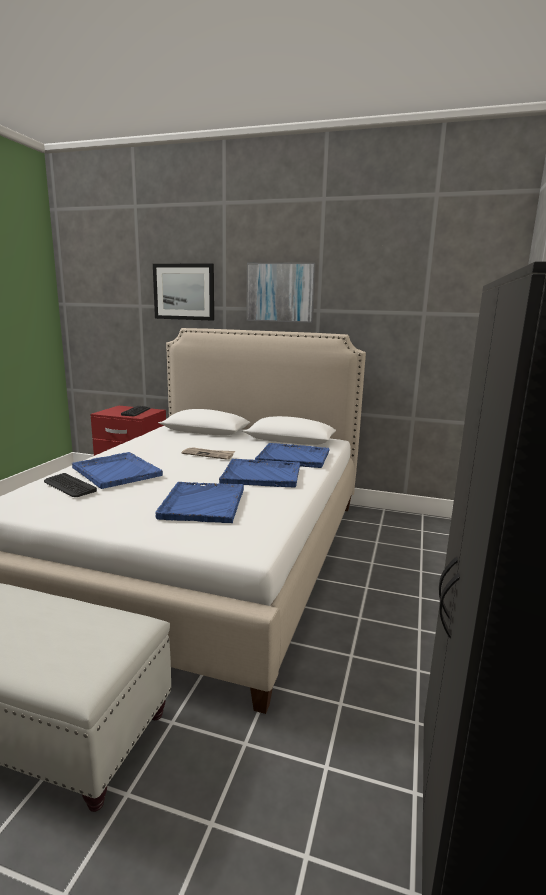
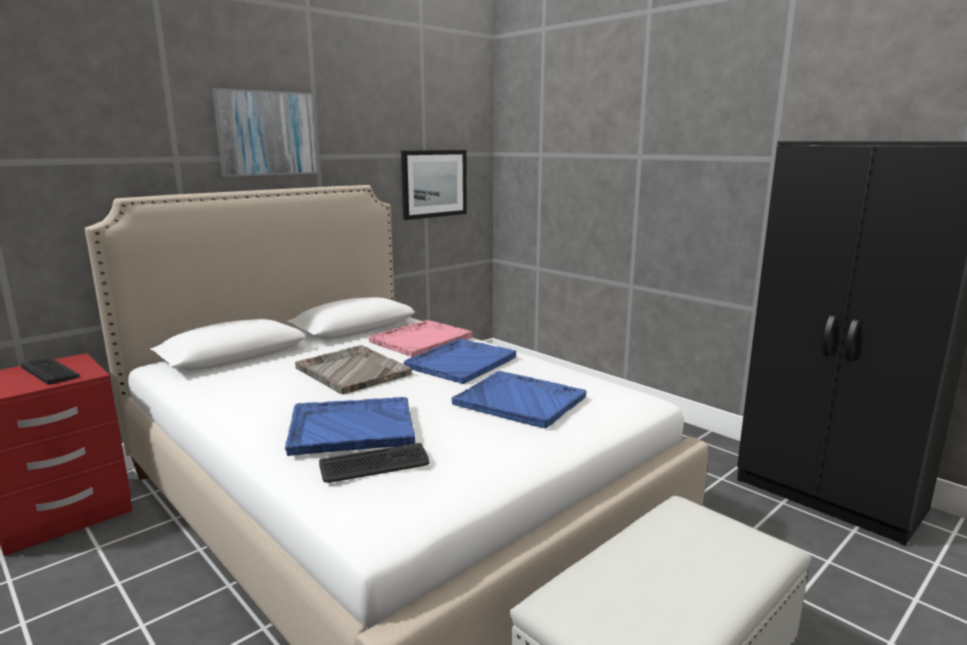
camera: 60 degrees left, 0 degrees up
(184, 292) = (92, 133): picture -> picture (434, 183)
(208, 454) = (352, 371): newspaper -> grey tray
(294, 457) = (422, 340): blue tray -> pink tray

